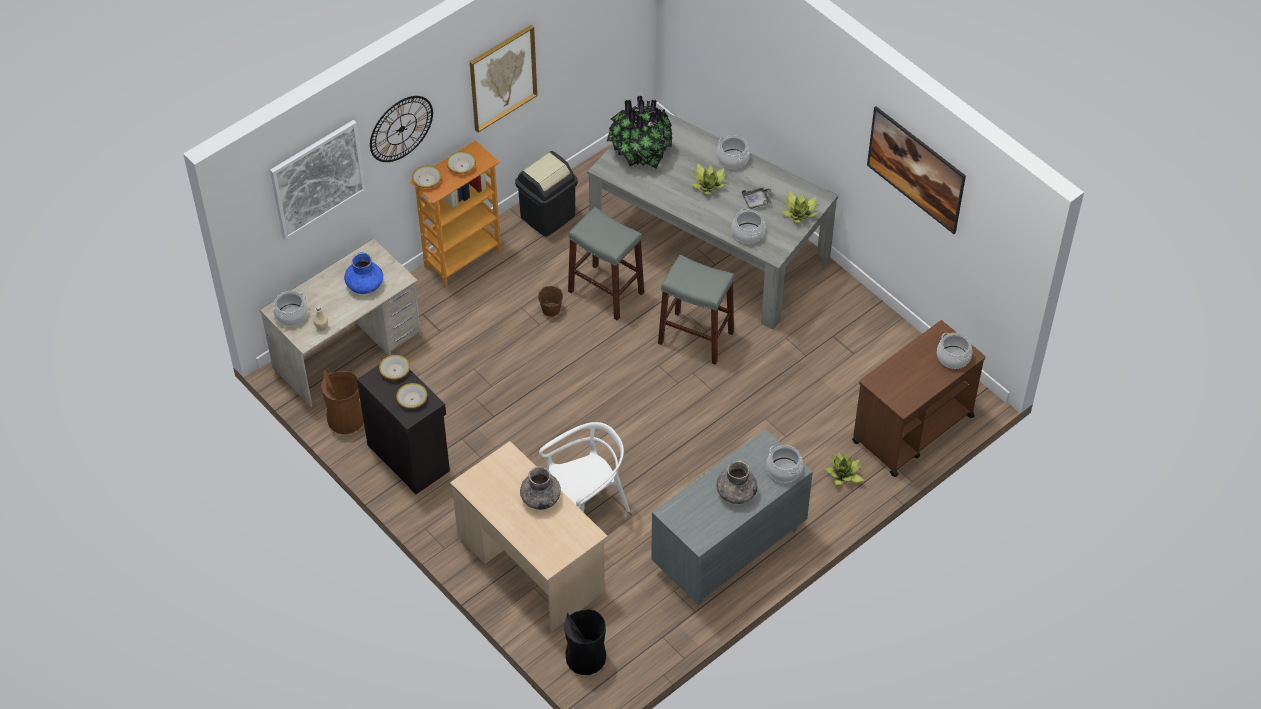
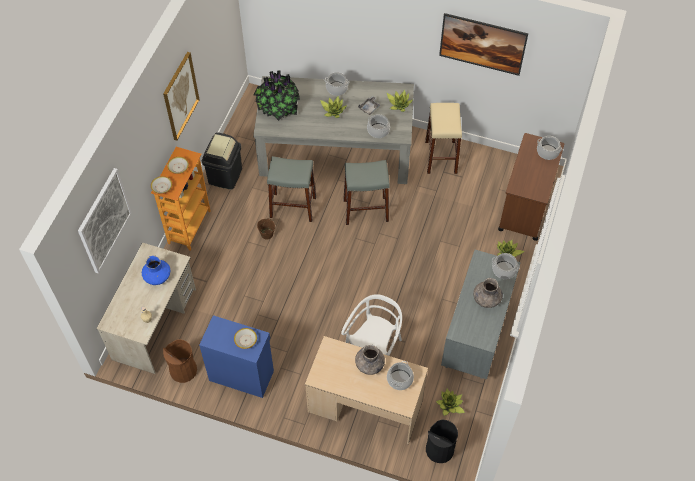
camera: 30 degrees left, 5 degrees up
(291, 315) = (121, 321): cooking pot -> cooking pot (400, 379)
(394, 370) = (220, 326): bowl -> none
(401, 129) = (139, 160): wall clock -> none
(409, 456) = (241, 374): black cabinet -> blue cabinet
(635, 615) = (450, 405): none -> potted plant
(843, 316) = (441, 157): none -> beige stool

